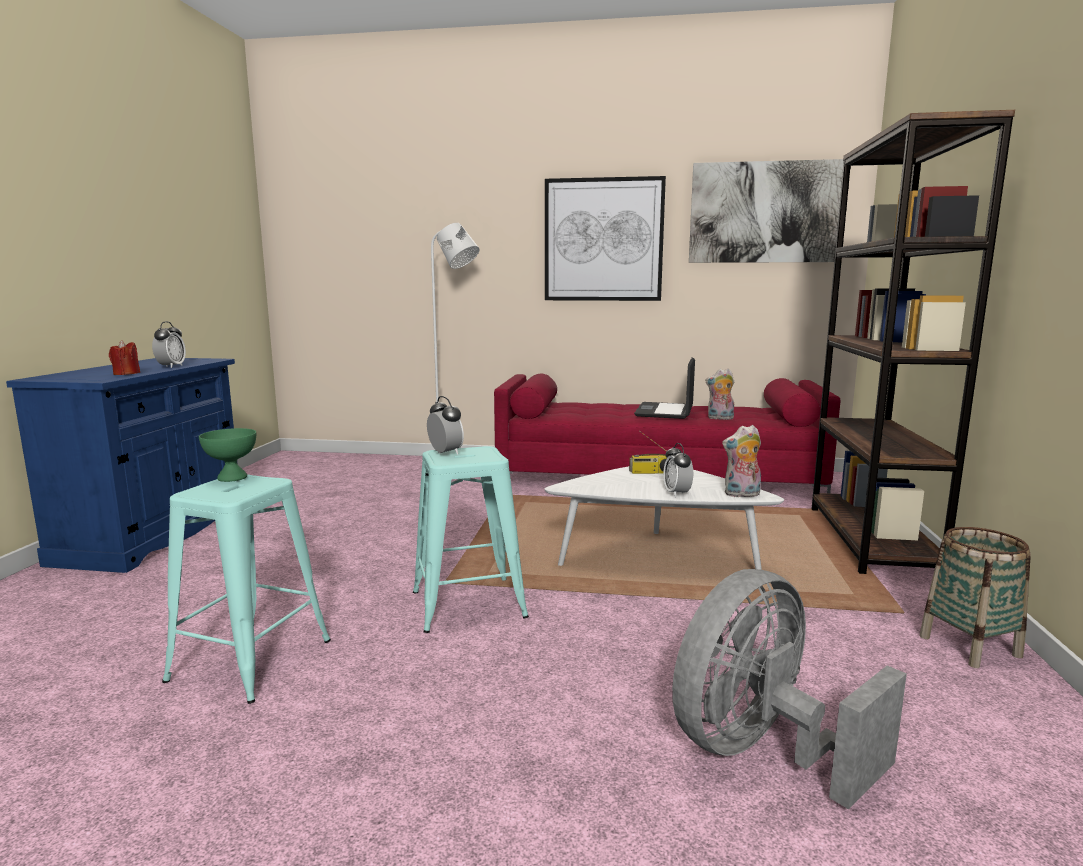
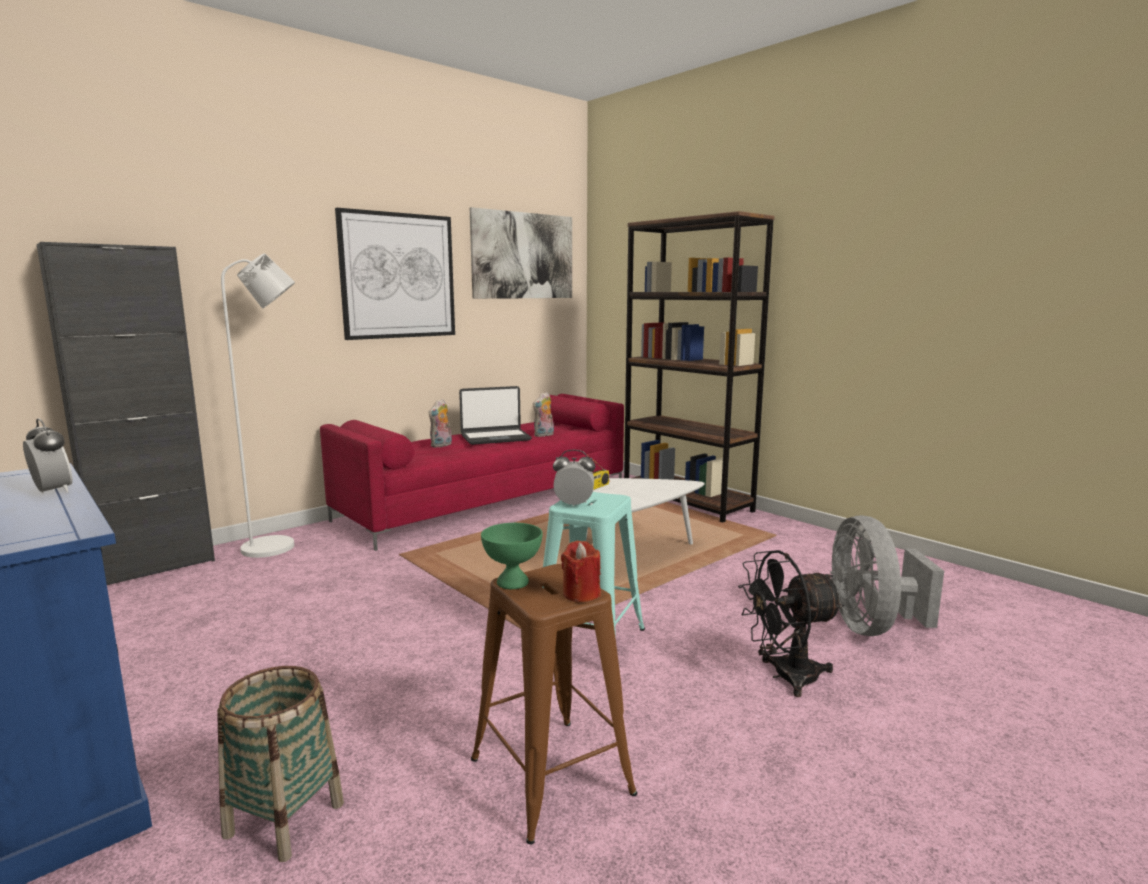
camera: 50 degrees left, 0 degrees up
(126, 374) = (52, 515): red candle -> red candle (581, 594)
(251, 660) = (551, 776): turquoise stool -> brown stool
(381, 459) = (154, 567): none -> black cabinet
(536, 721) = (785, 676): none -> black fan
(665, 412) = (495, 438): laptop -> laptop turned 75 degrees counterclockwise
(677, 493) = (650, 496): alarm clock -> none
(741, 494) = (680, 486): plush toy -> plush toy (441, 445)
(969, 646) = (822, 540): basket -> basket (284, 819)

